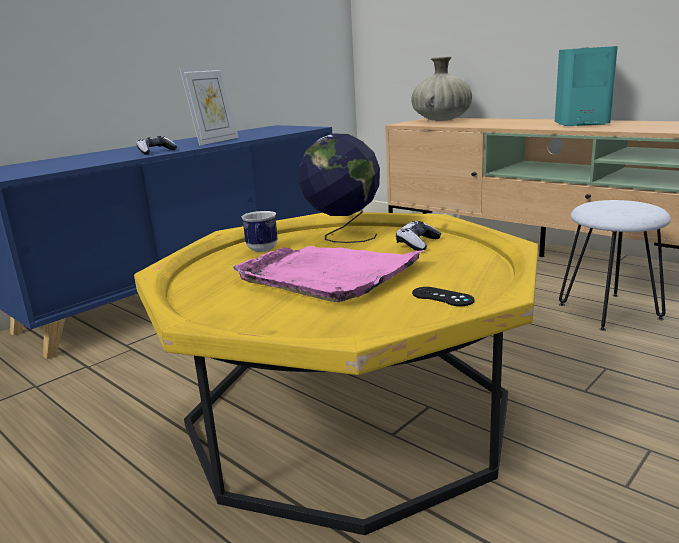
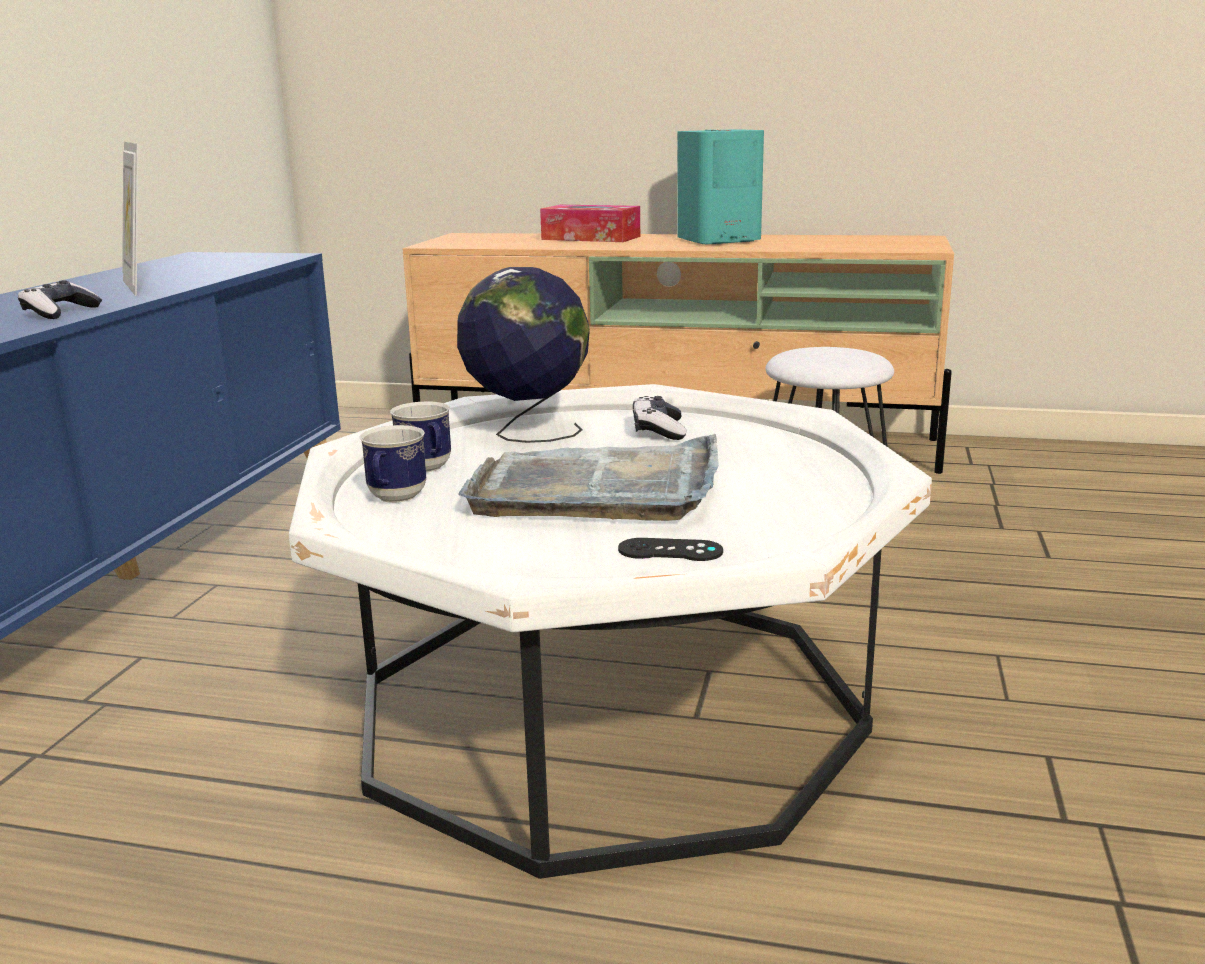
camera: 30 degrees left, 0 degrees up
(215, 141) = (141, 287): picture frame -> picture frame turned 150 degrees clockwise
(221, 265) = (394, 499): none -> mug
(329, 275) = (598, 488): pink tray -> grey tray
(348, 412) = (607, 706): yellow coffee table -> white coffee table
(441, 120) = (487, 238): beige vase -> none
(442, 297) = (797, 492): black game controller -> black game controller (670, 550)
(501, 121) = (591, 238): none -> tissue box

